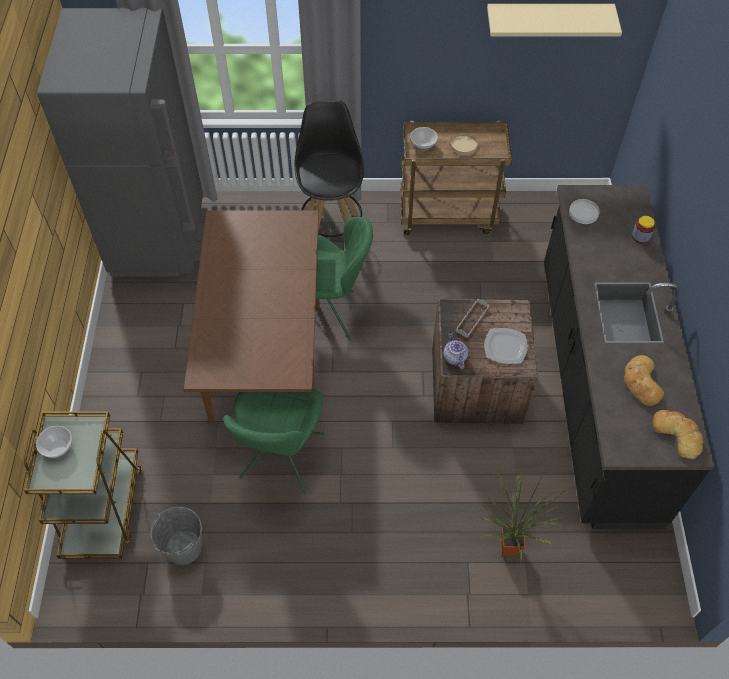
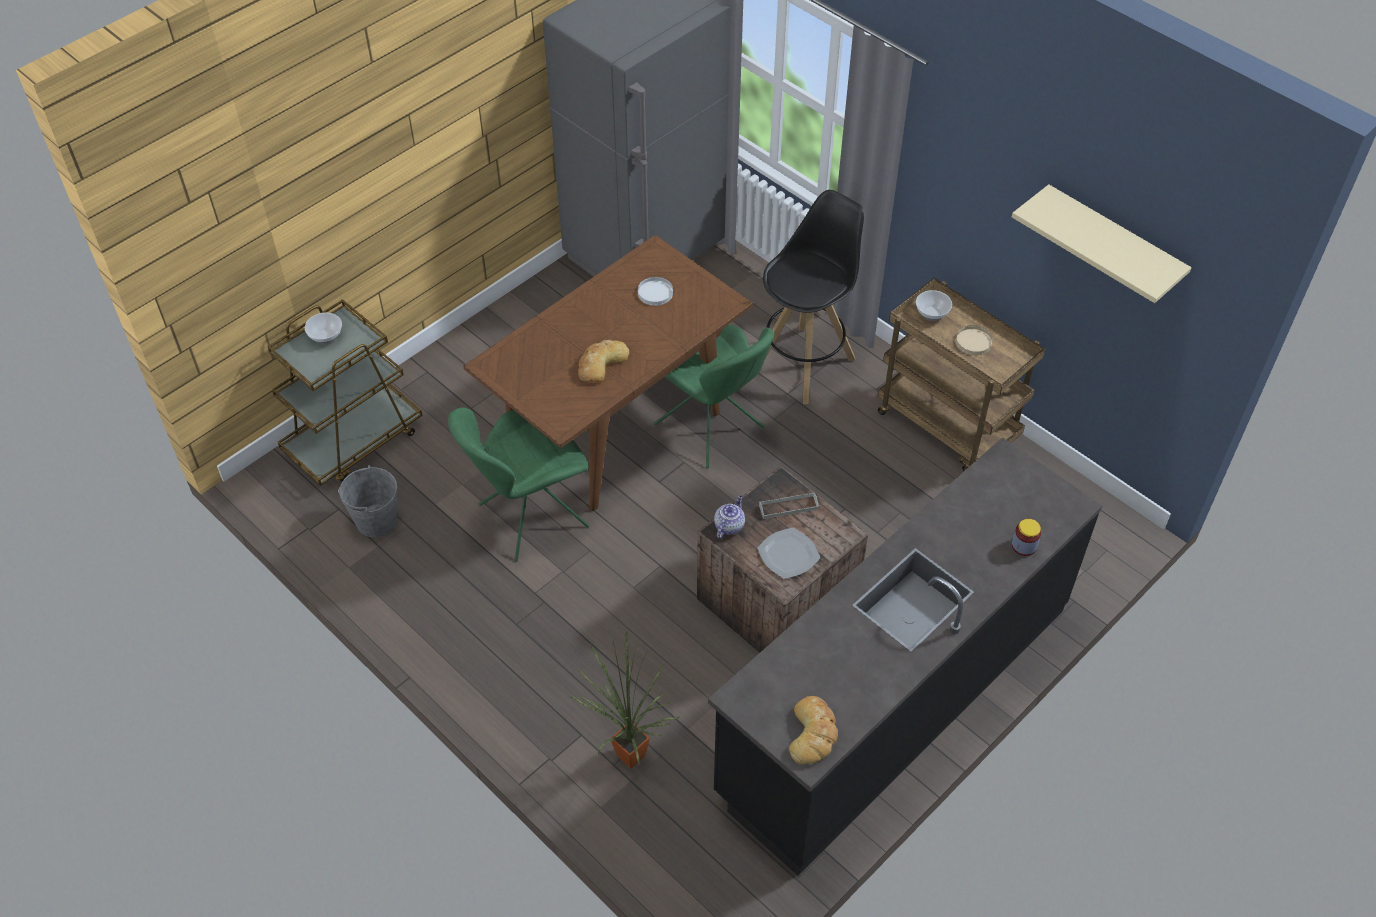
camera: 45 degrees right, 5 degrees down
(583, 212) = (993, 480): white plate -> white plate (655, 293)
(641, 383) = (839, 665): bread -> bread (601, 363)

